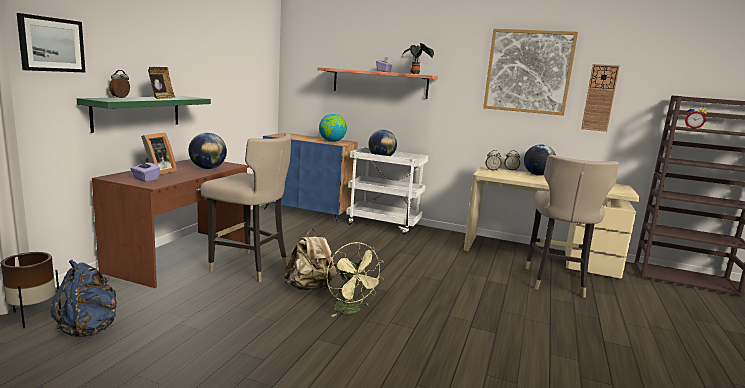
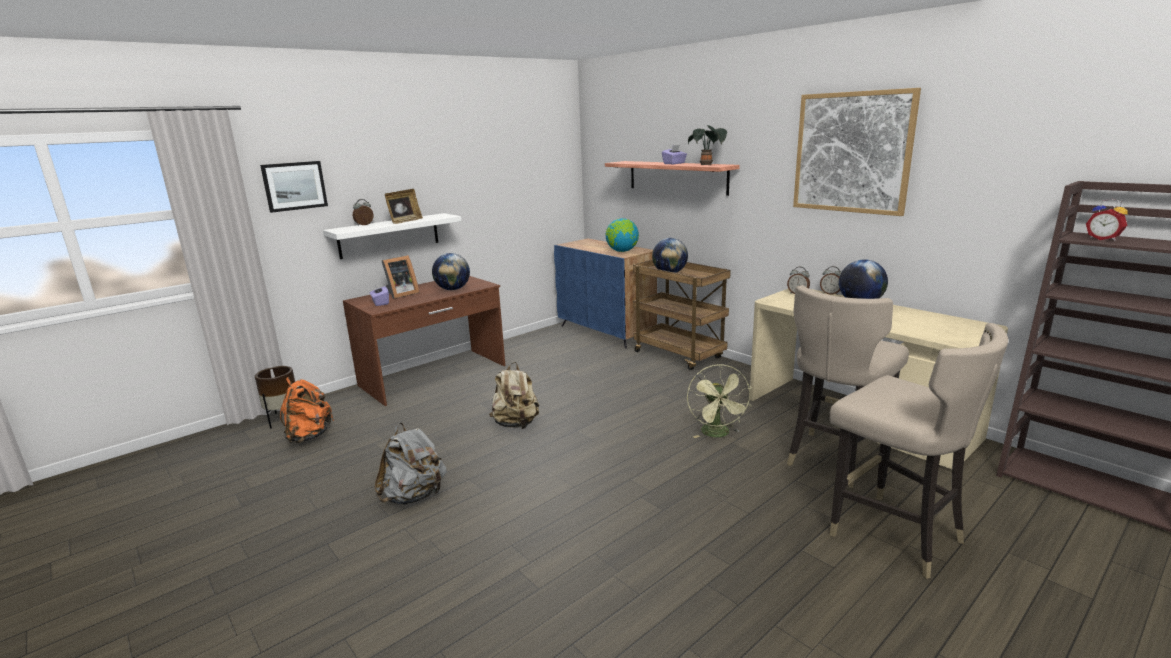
camera: 30 degrees right, 5 degrees up
(89, 328) = (309, 436): blue backpack -> orange backpack
(137, 112) = (389, 235): green shelf -> white shelf
(249, 267) = (481, 394): beige stool -> beige stool (894, 535)
(280, 363) = (414, 496): none -> grey backpack
(352, 310) = (531, 455): green fan -> green fan (718, 434)
(384, 225) = (680, 355): white cart -> brown cart
(599, 98) = (957, 188): wall clock -> none

